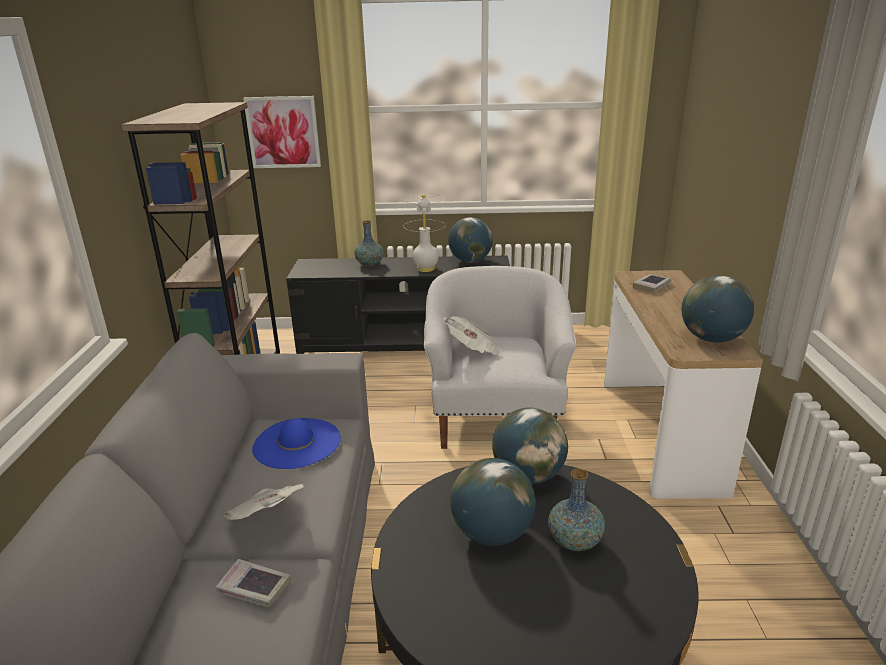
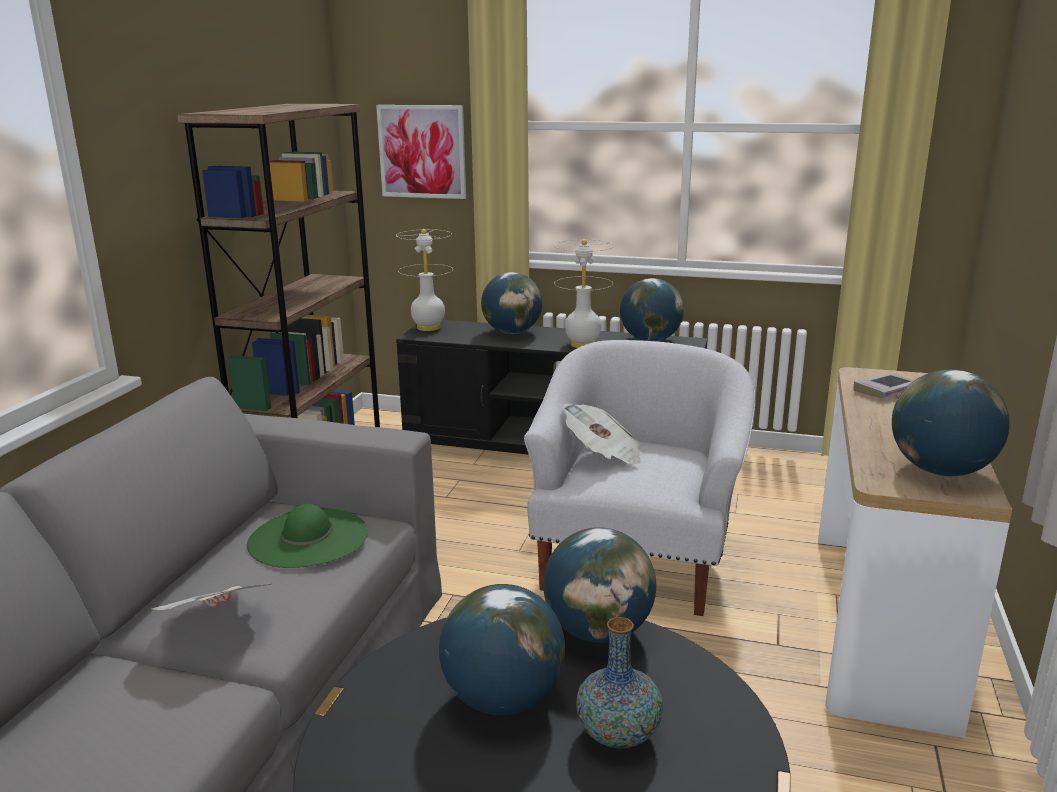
camera: 15 degrees right, 5 degrees down
(254, 587) = (152, 704): book -> none
(297, 443) = (308, 538): blue hat -> green hat
(305, 266) = (428, 327): none -> white table lamp
(369, 264) = (511, 332): vase -> globe

